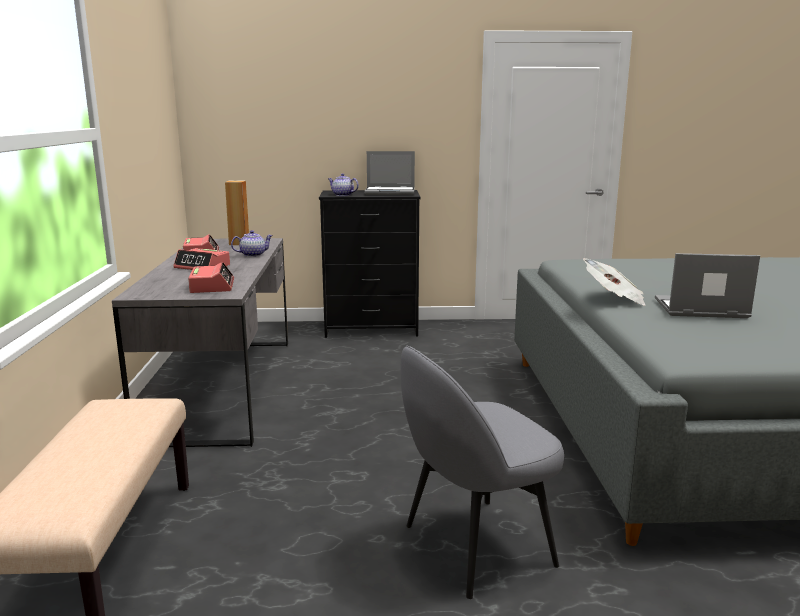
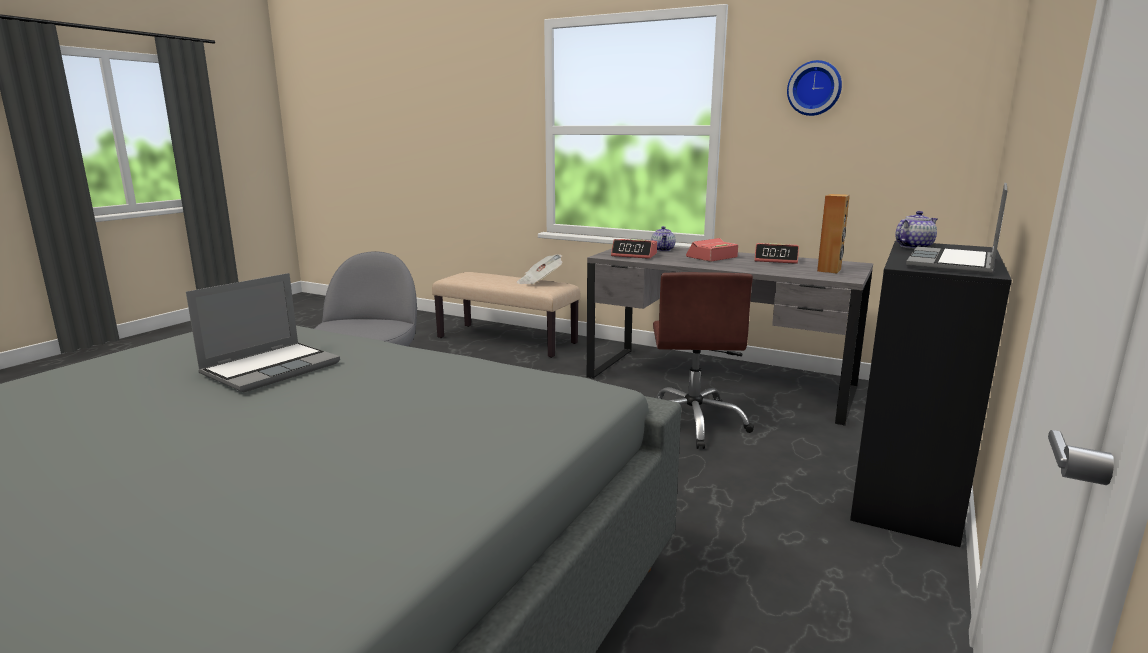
camera: 120 degrees right, 0 degrees up
(130, 88) = (814, 88): none -> wall clock
(253, 255) = (755, 269): teapot -> teapot (663, 250)
(330, 382) = (693, 423): none -> brown office chair
(614, 299) = (384, 349): newspaper -> newspaper (539, 282)

